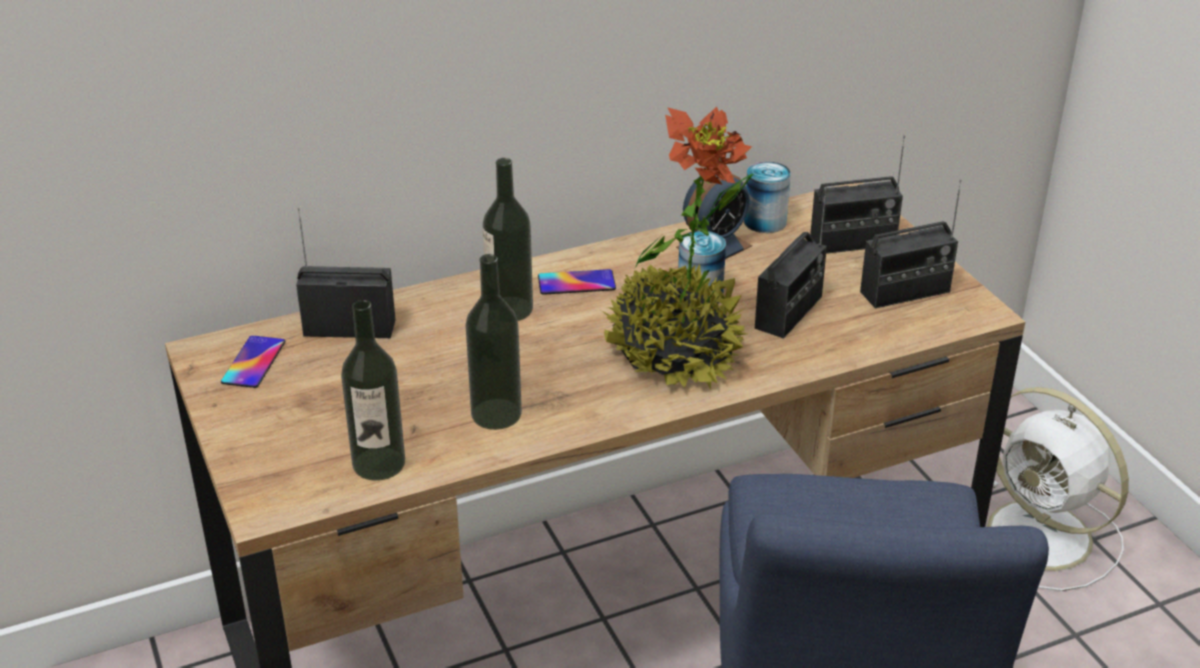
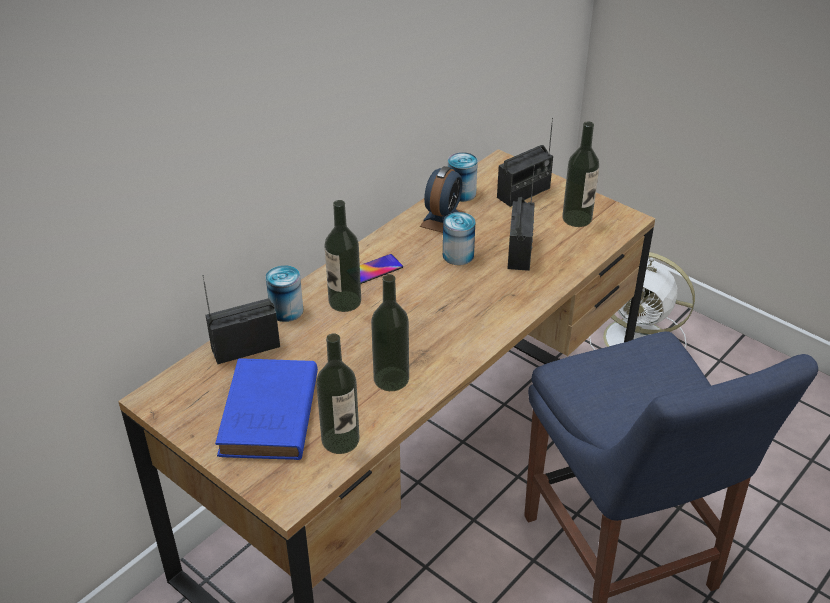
camera: 25 degrees left, 5 degrees up
(253, 362) = (196, 395): phone -> none
(315, 412) = (269, 417): none -> blue book
(430, 300) = (286, 310): none -> can
(675, 352) = (471, 300): potted plant -> none
(905, 292) = (577, 218): radio -> bottle

